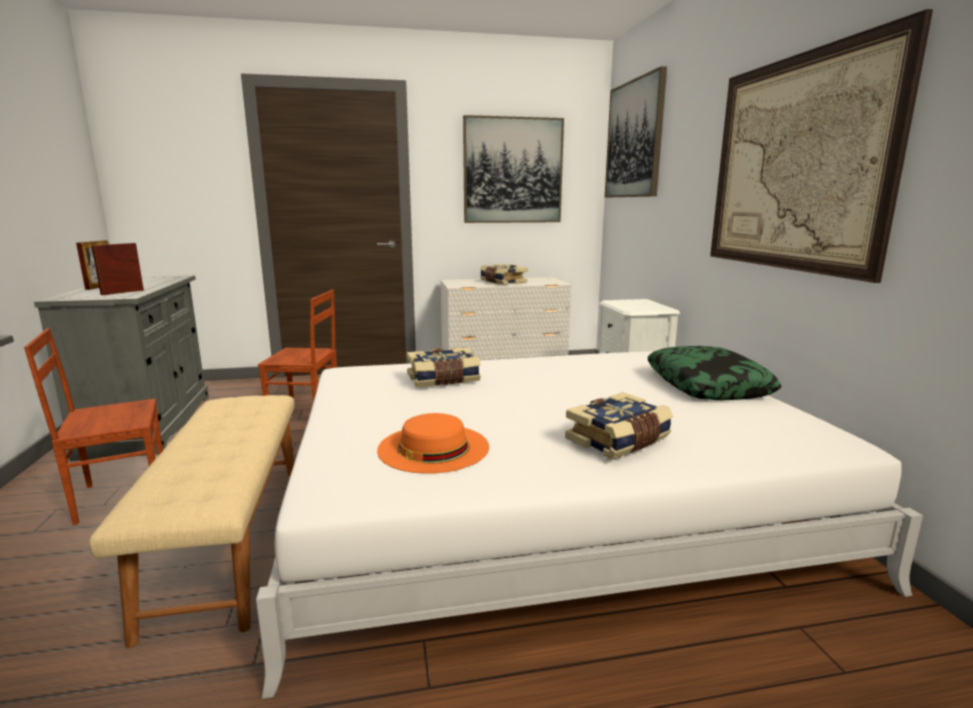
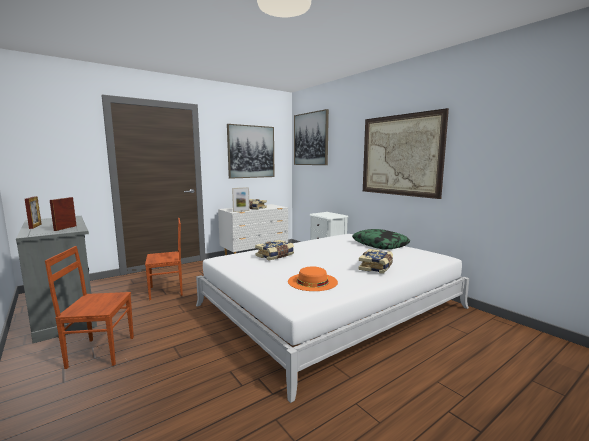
camera: 25 degrees left, 5 degrees down
(121, 495) = (101, 351): brown chair -> brown chair turned 45 degrees clockwise
(232, 538) = (199, 353): beige bench -> none
(470, 286) = (241, 211): none -> picture frame

